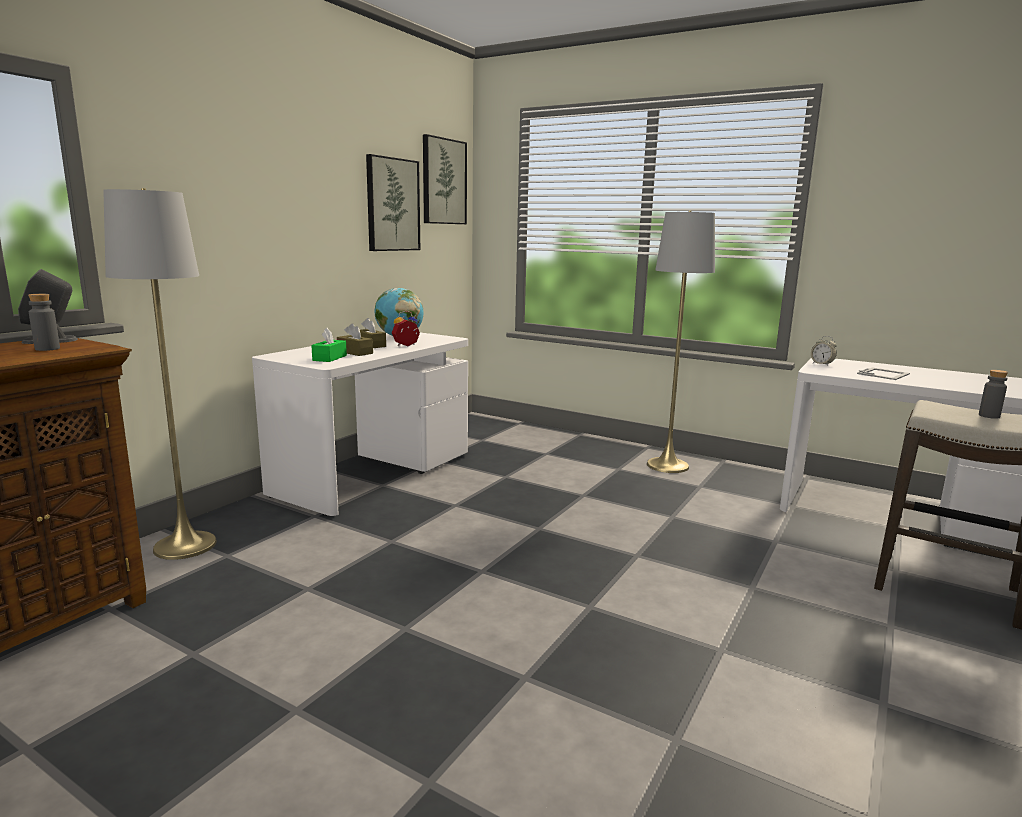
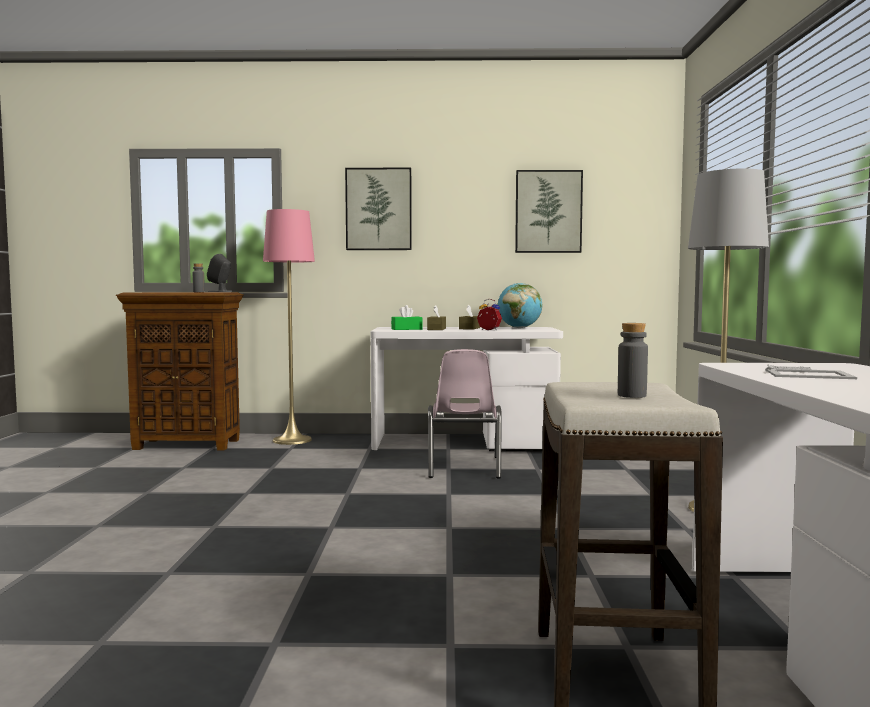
camera: 60 degrees right, 10 degrees down
(185, 545) = (292, 440): grey floor lamp -> pink floor lamp
(443, 181) = (627, 186): picture -> picture (378, 209)
(461, 498) = (463, 467): none -> pink chair
(822, 364) = (790, 364): alarm clock -> none

